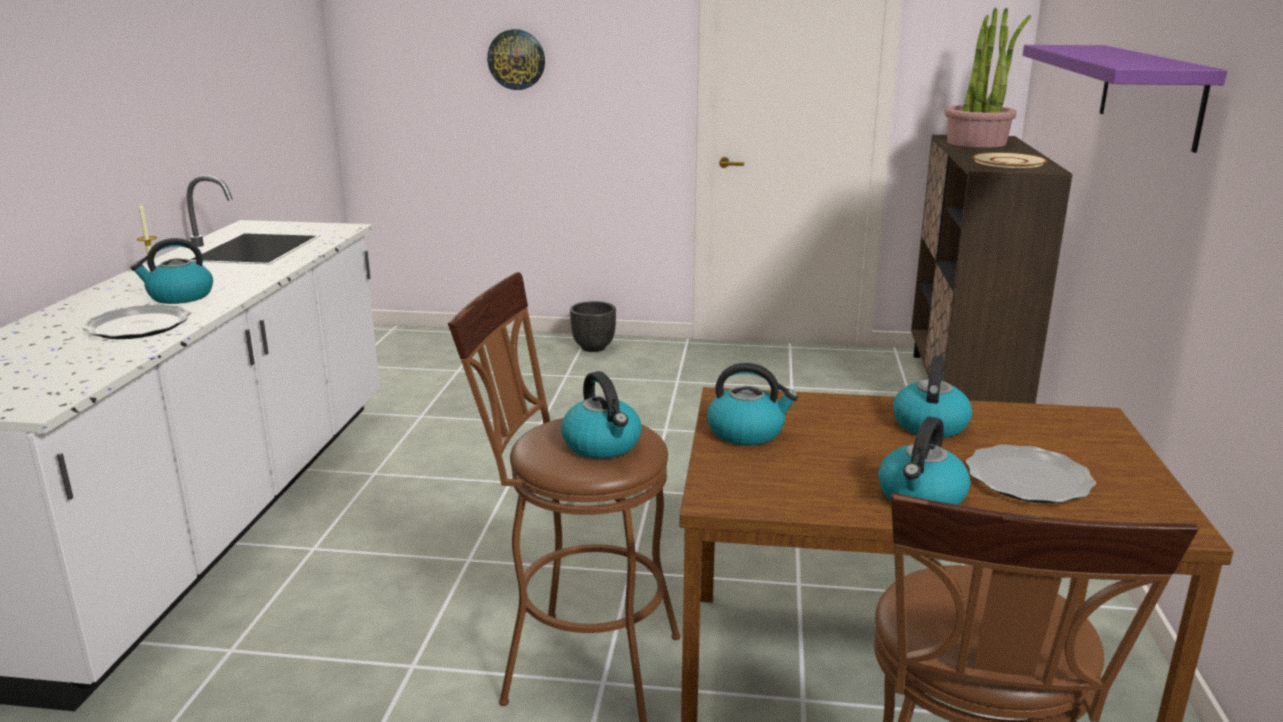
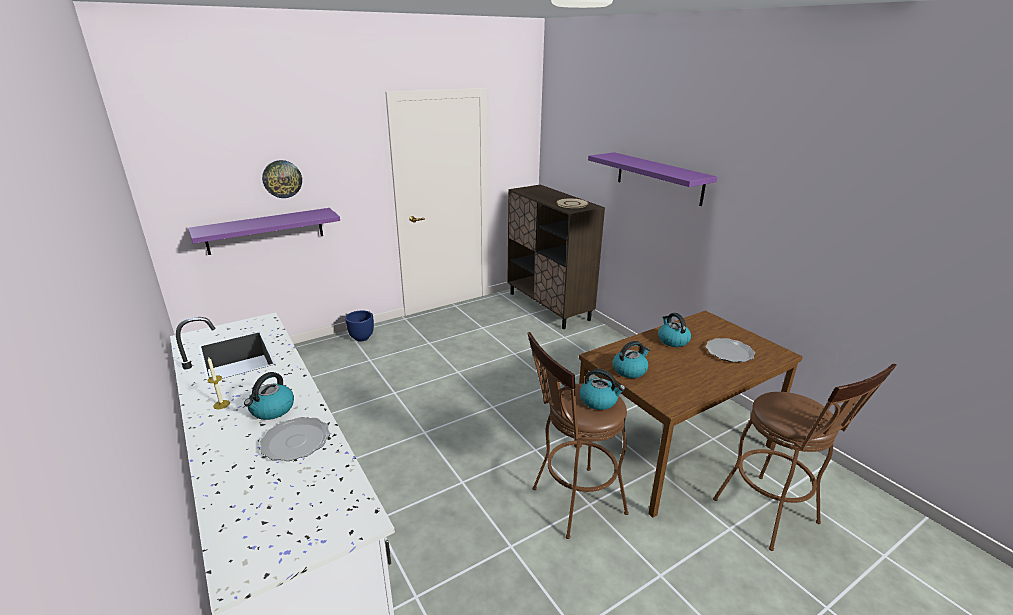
camera: 40 degrees left, 5 degrees up
(484, 138) = (265, 231): none -> purple shelf
(594, 348) = (362, 338): black planter -> blue planter
(921, 497) = (717, 374): kettle -> none
(977, 142) = (536, 192): potted plant -> none

